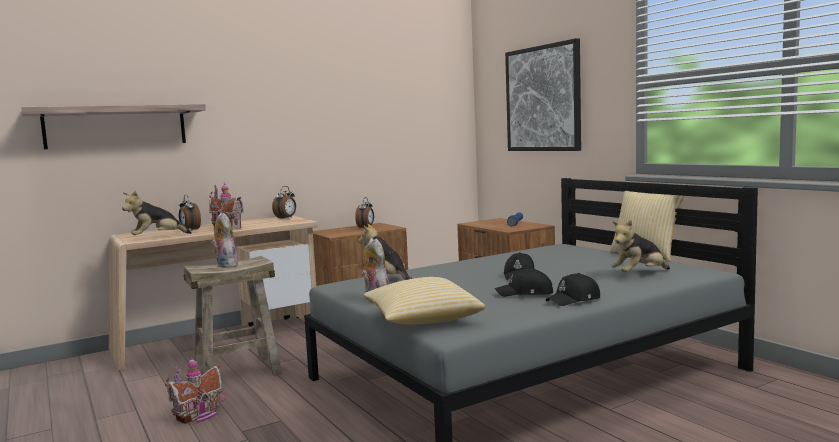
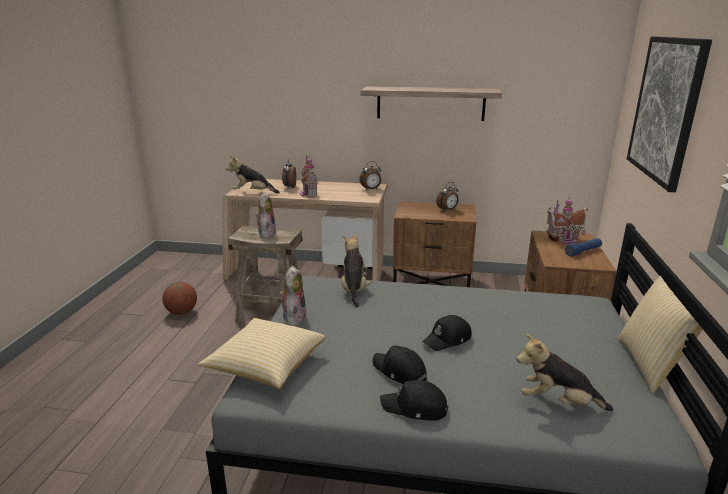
camera: 40 degrees right, 15 degrees up
(111, 408) = (182, 312): none -> basketball
(116, 127) = (252, 96): shelf -> shelf (430, 103)
(199, 416) = (204, 345): toy house -> toy house (564, 240)

